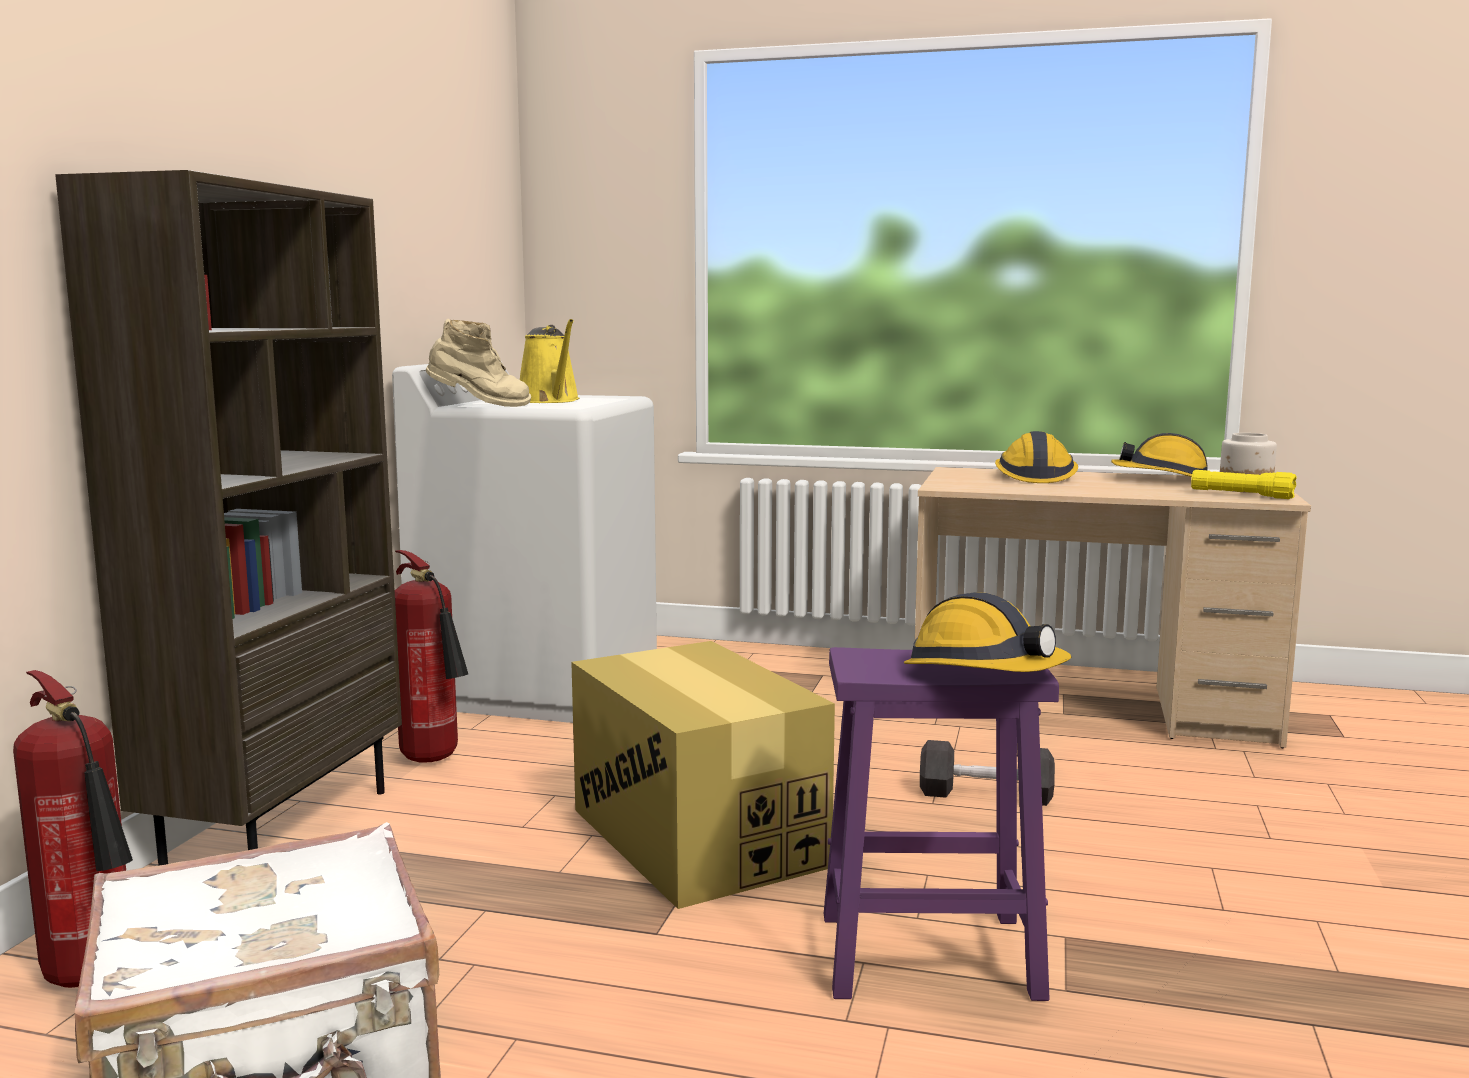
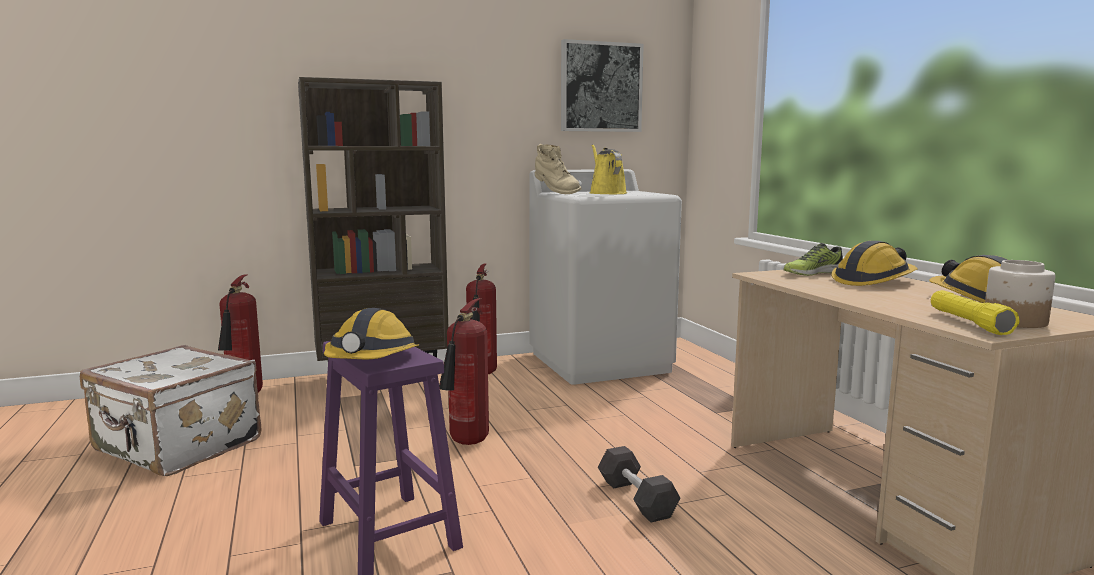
camera: 55 degrees right, 0 degrees up
(449, 217) = (601, 87): none -> picture
(550, 401) = (606, 193): yellow watering can -> yellow watering can turned 135 degrees clockwise
(696, 837) = (467, 443): cardboard box -> fire extinguisher
(966, 478) = (812, 273): none -> shoe

